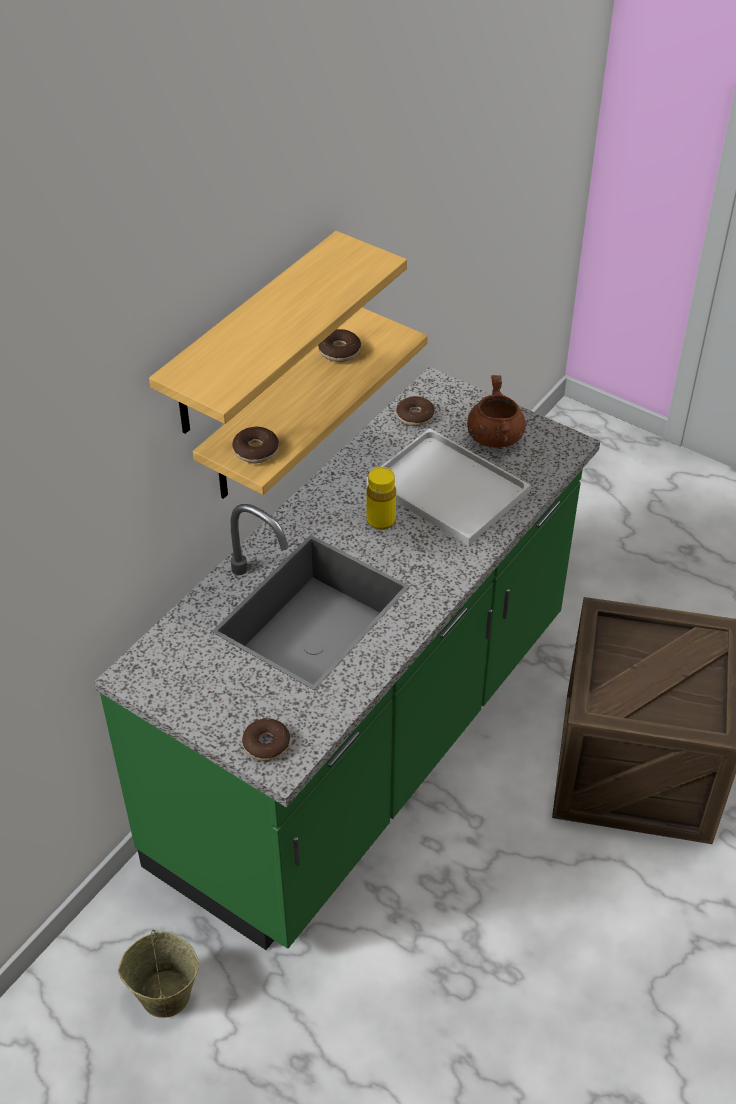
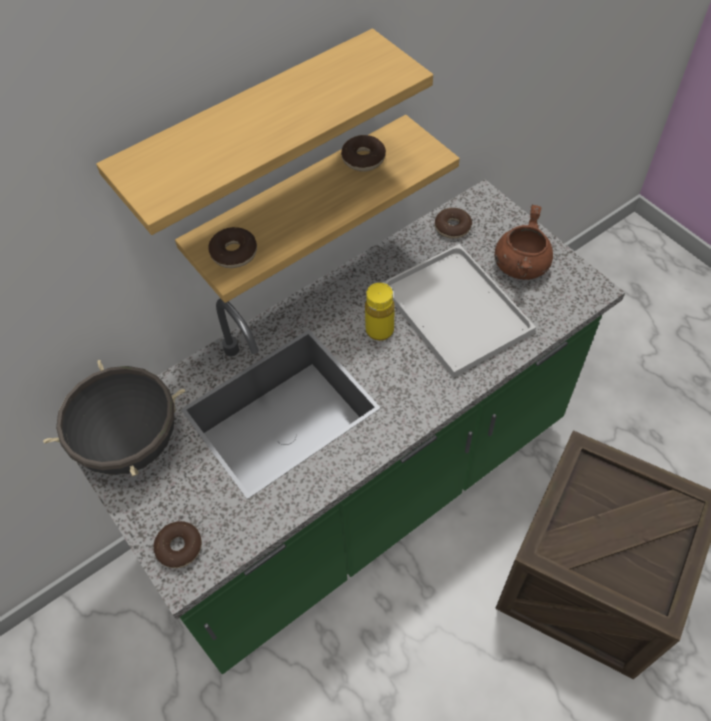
camera: 20 degrees right, 10 degrees up
(164, 994) = (122, 674): beige bucket -> none
(175, 672) = (131, 444): none -> black cooking pot

